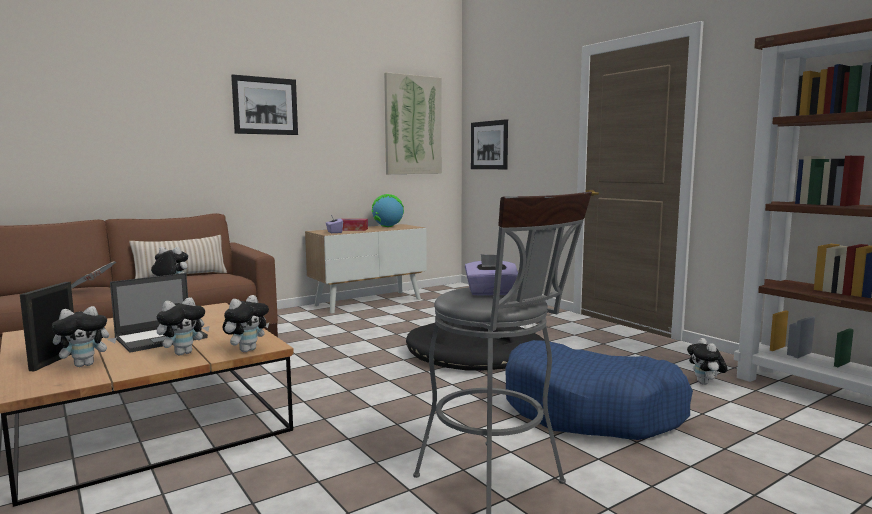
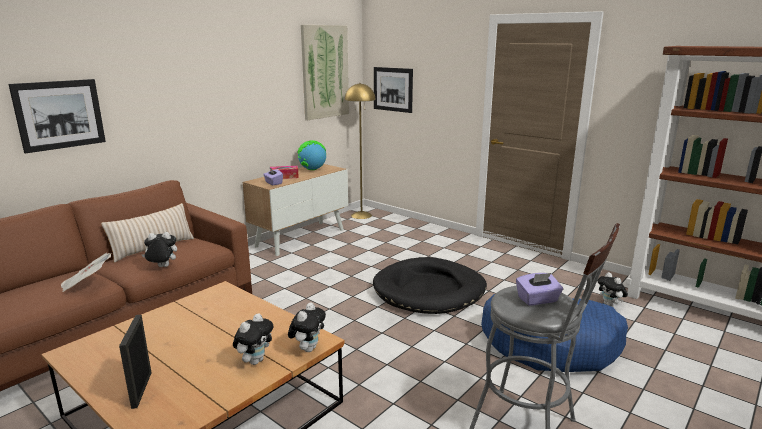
camera: 15 degrees left, 10 degrees up
(86, 364) = (179, 390): plush toy -> none
(162, 338) = (215, 341): laptop -> none
(265, 106) = (200, 67): picture -> picture (60, 114)
(451, 289) = (361, 215): none -> yellow floor lamp

